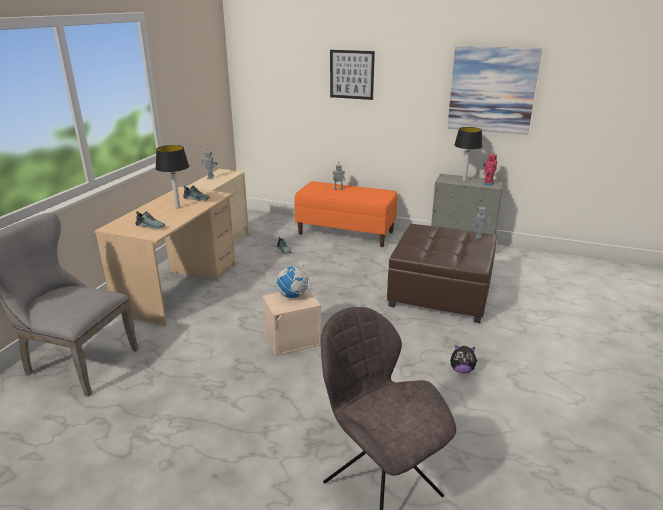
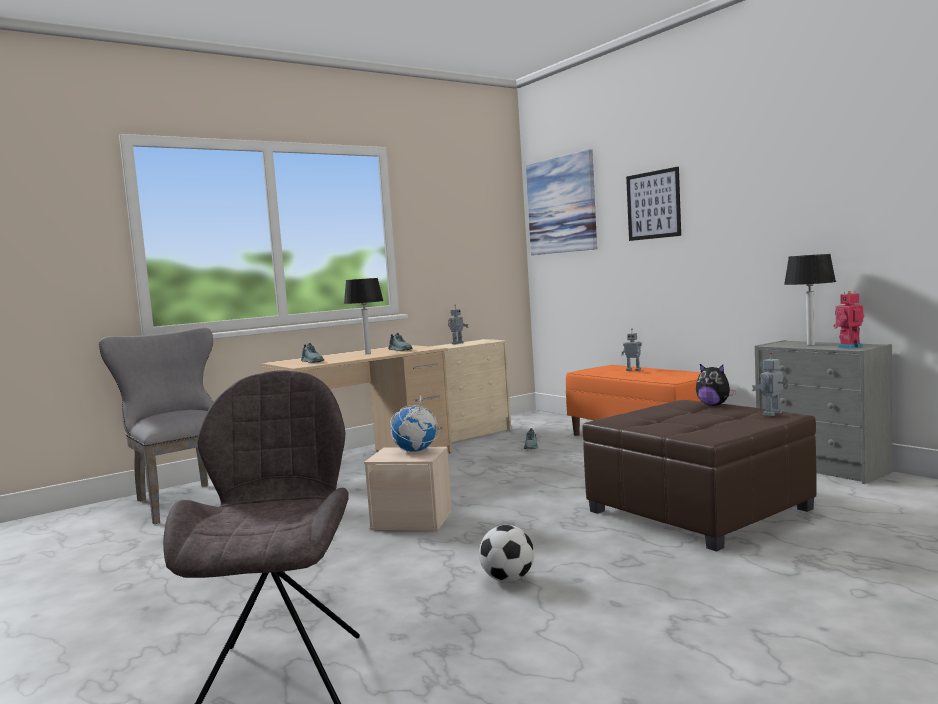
camera: 35 degrees right, 20 degrees down
(409, 374) = (508, 579): none -> football
(461, 370) = (597, 594): plush toy -> plush toy (714, 405)
(492, 90) = (850, 191): picture -> picture (561, 205)

